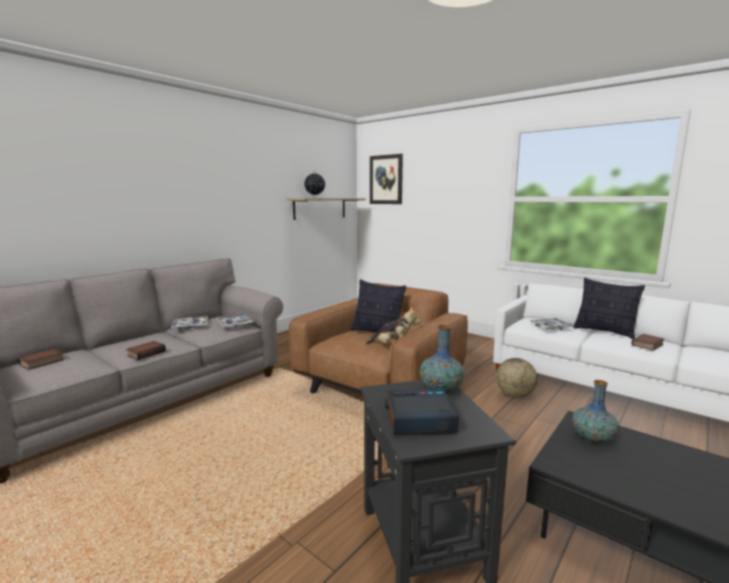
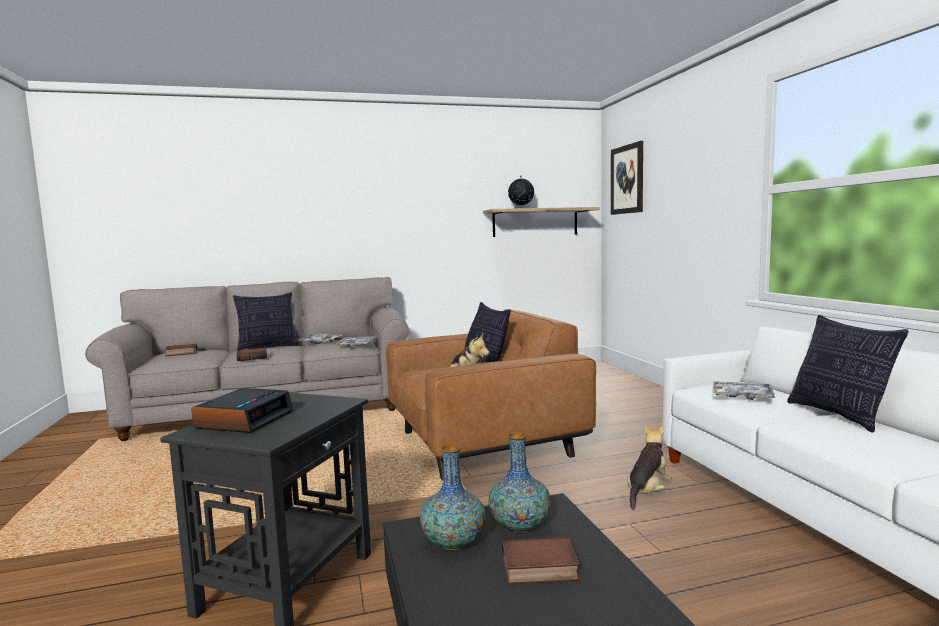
camera: 35 degrees right, 5 degrees down
(131, 338) = (268, 346): none -> pillow
(419, 420) = (244, 419): alarm clock -> alarm clock turned 75 degrees clockwise
(440, 389) = (328, 405): vase -> vase (453, 542)
(515, 395) = (647, 492): globe -> plush toy
(648, 345) = (877, 444): book -> book (538, 569)

